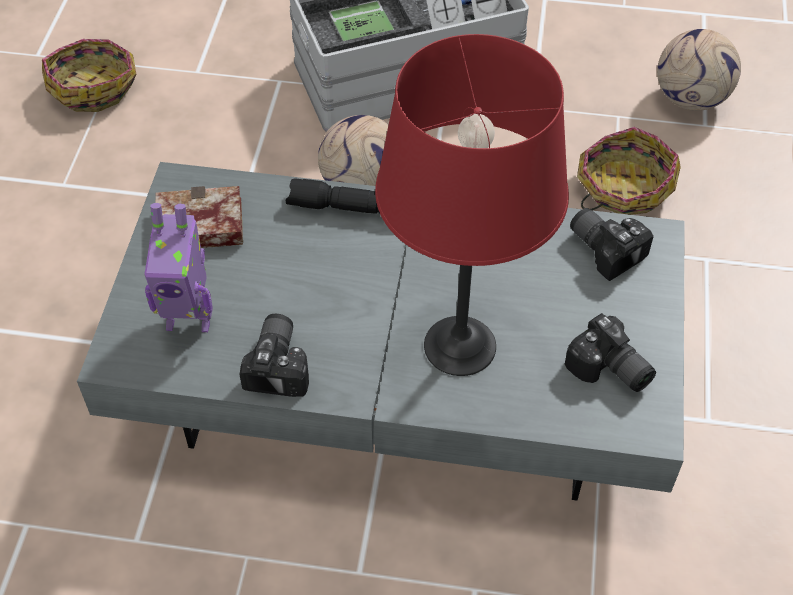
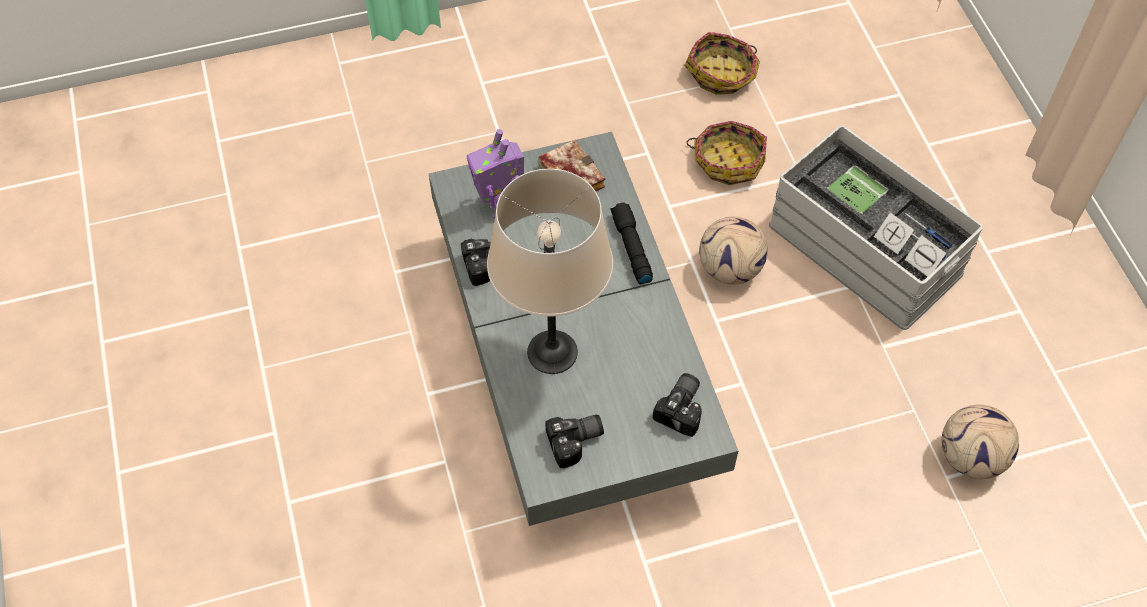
camera: 65 degrees right, 5 degrees up
(460, 346) = (552, 352): red table lamp -> beige table lamp
(609, 371) = (576, 443): camera -> camera turned 135 degrees counterclockwise
(623, 187) = (836, 438): basket -> basket (728, 161)

